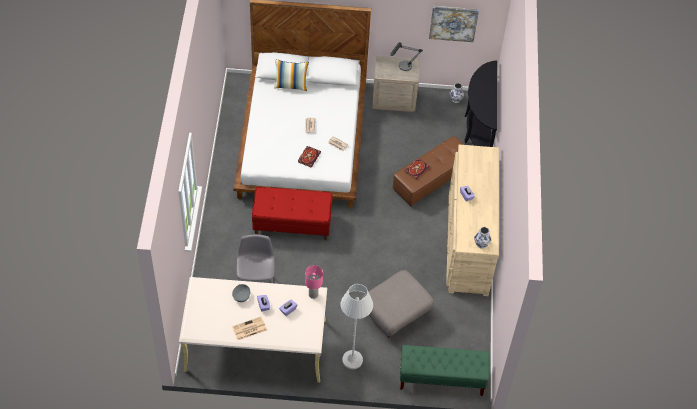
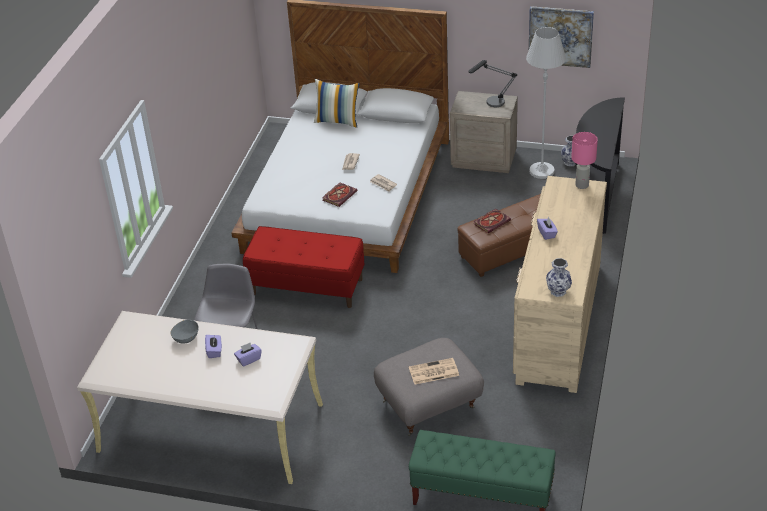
camera: 15 degrees right, 15 degrees down
(249, 329) = (183, 378): newspaper -> newspaper (433, 372)
(313, 294) = (292, 343): pink table lamp -> pink table lamp (582, 185)
(352, 360) = (349, 459): white floor lamp -> white floor lamp (541, 171)

